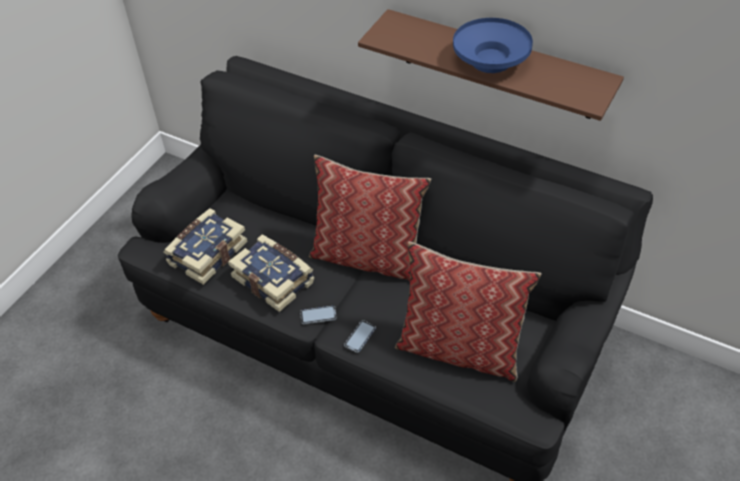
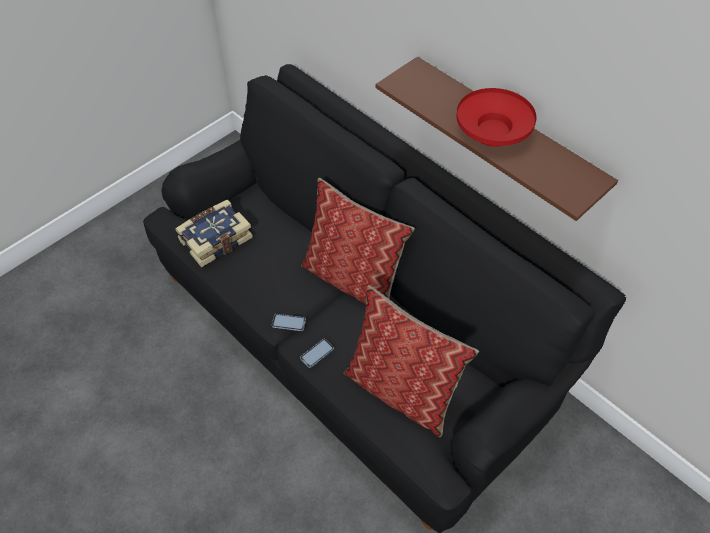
camera: 15 degrees right, 5 degrees up
(274, 279) = (263, 278): book -> none
(490, 60) = (492, 132): blue bowl -> red bowl

